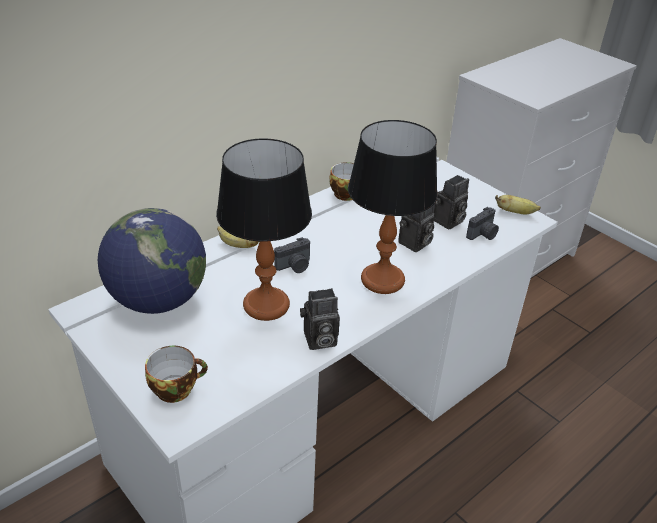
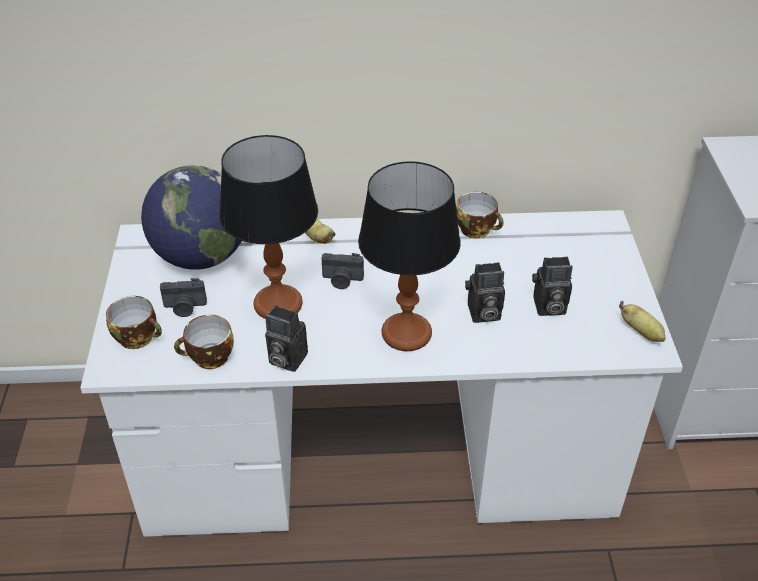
camera: 40 degrees right, 5 degrees up
(258, 372) = (209, 358): none -> cup
(483, 234) = (570, 338): camera -> camera (185, 308)

